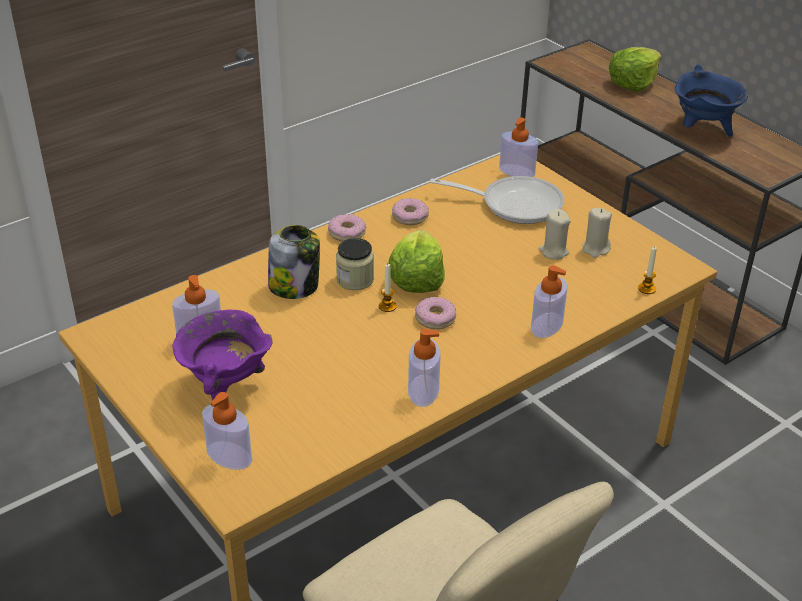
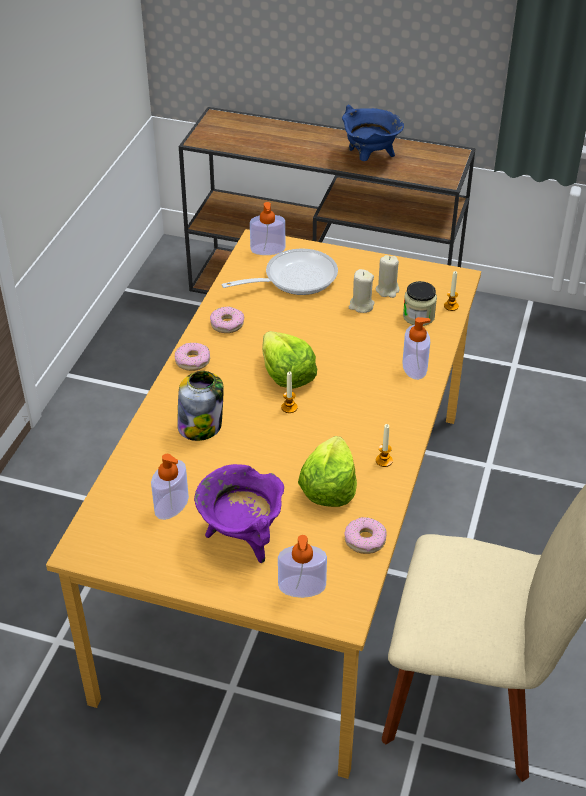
camera: 35 degrees left, 5 degrees up
(355, 279) = (241, 397): jar -> jar (418, 316)
(423, 391) = (384, 461): soap dispenser -> candle
(435, 318) = (333, 400): donut -> donut (365, 540)
(633, 83) = (280, 135): lettuce -> lettuce (328, 488)

